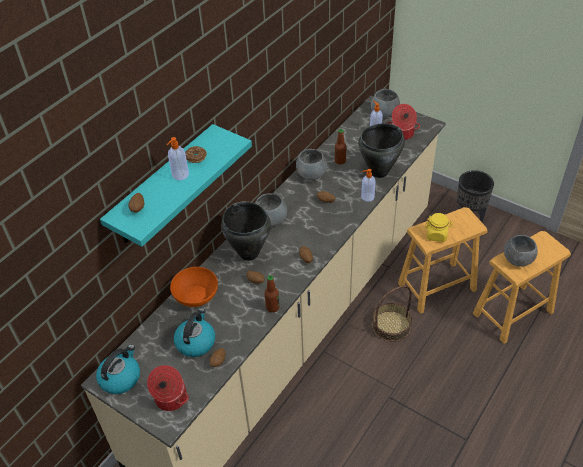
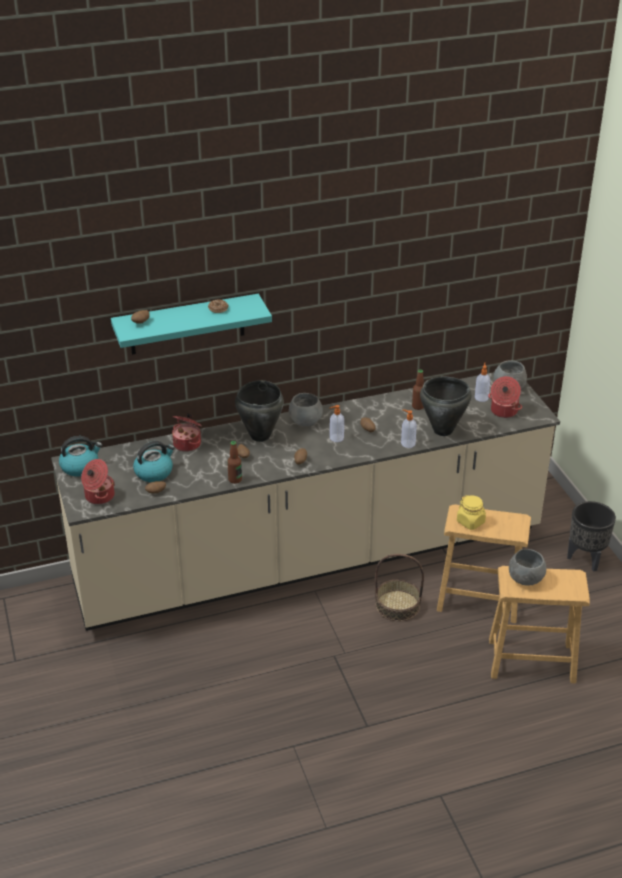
camera: 35 degrees right, 10 degrees down
(180, 175) = (193, 315): soap dispenser -> soap dispenser (336, 438)
(196, 296) = (188, 444): orange bowl -> cooking pot
(311, 174) = (380, 405): grey bowl -> none

